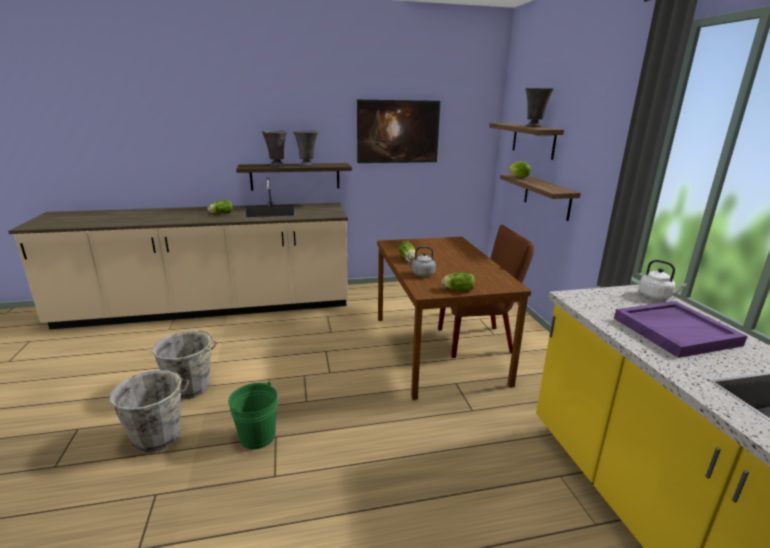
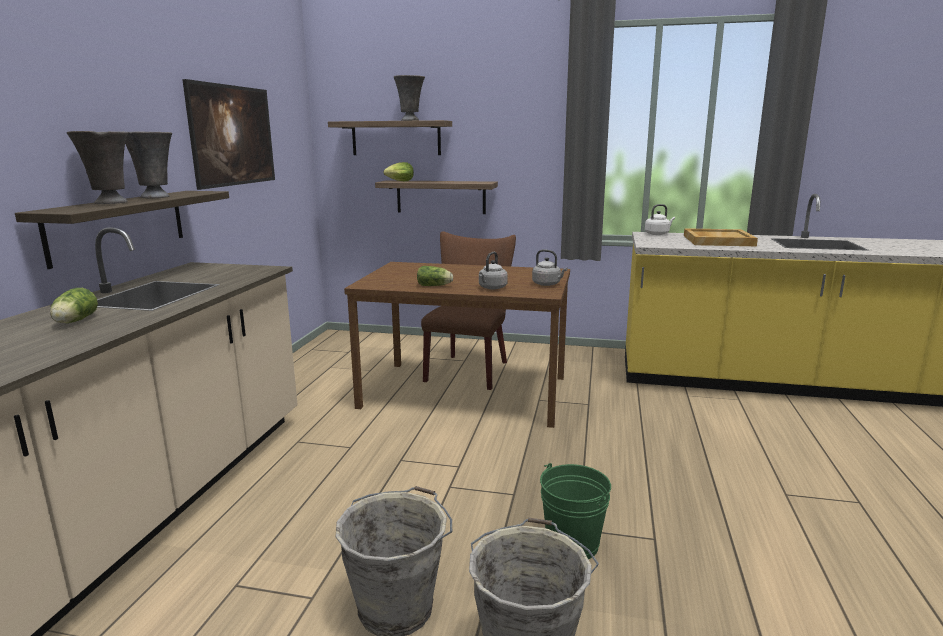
camera: 65 degrees left, 5 degrees down
(457, 289) = (547, 284): lettuce -> grey kettle
(675, 331) = (717, 240): purple tray -> beige tray

